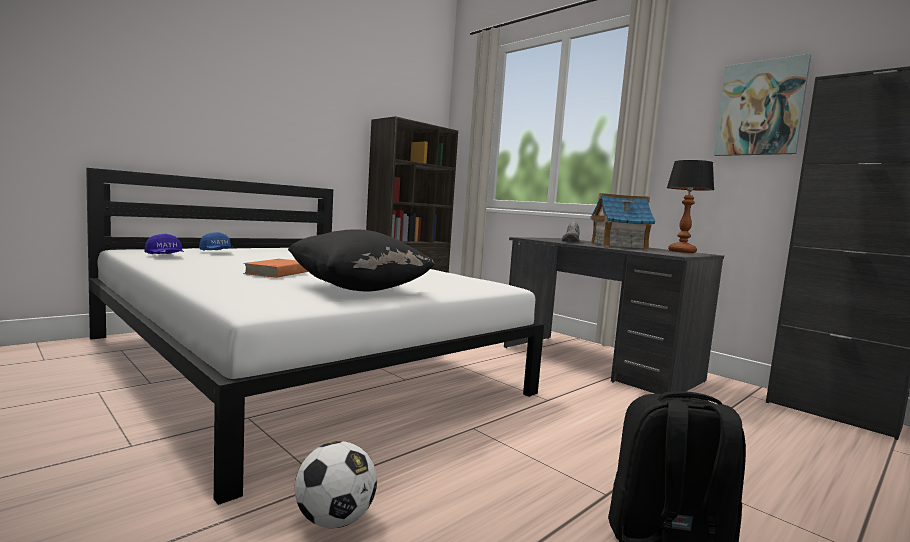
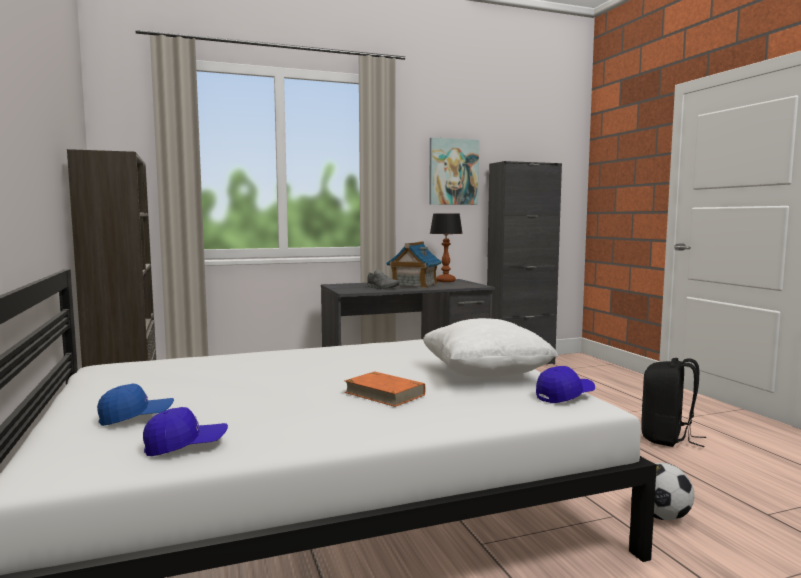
camera: 65 degrees left, 0 degrees up
(287, 302) = (564, 396): none -> blue cap
(357, 289) = (485, 375): black pillow -> white pillow

